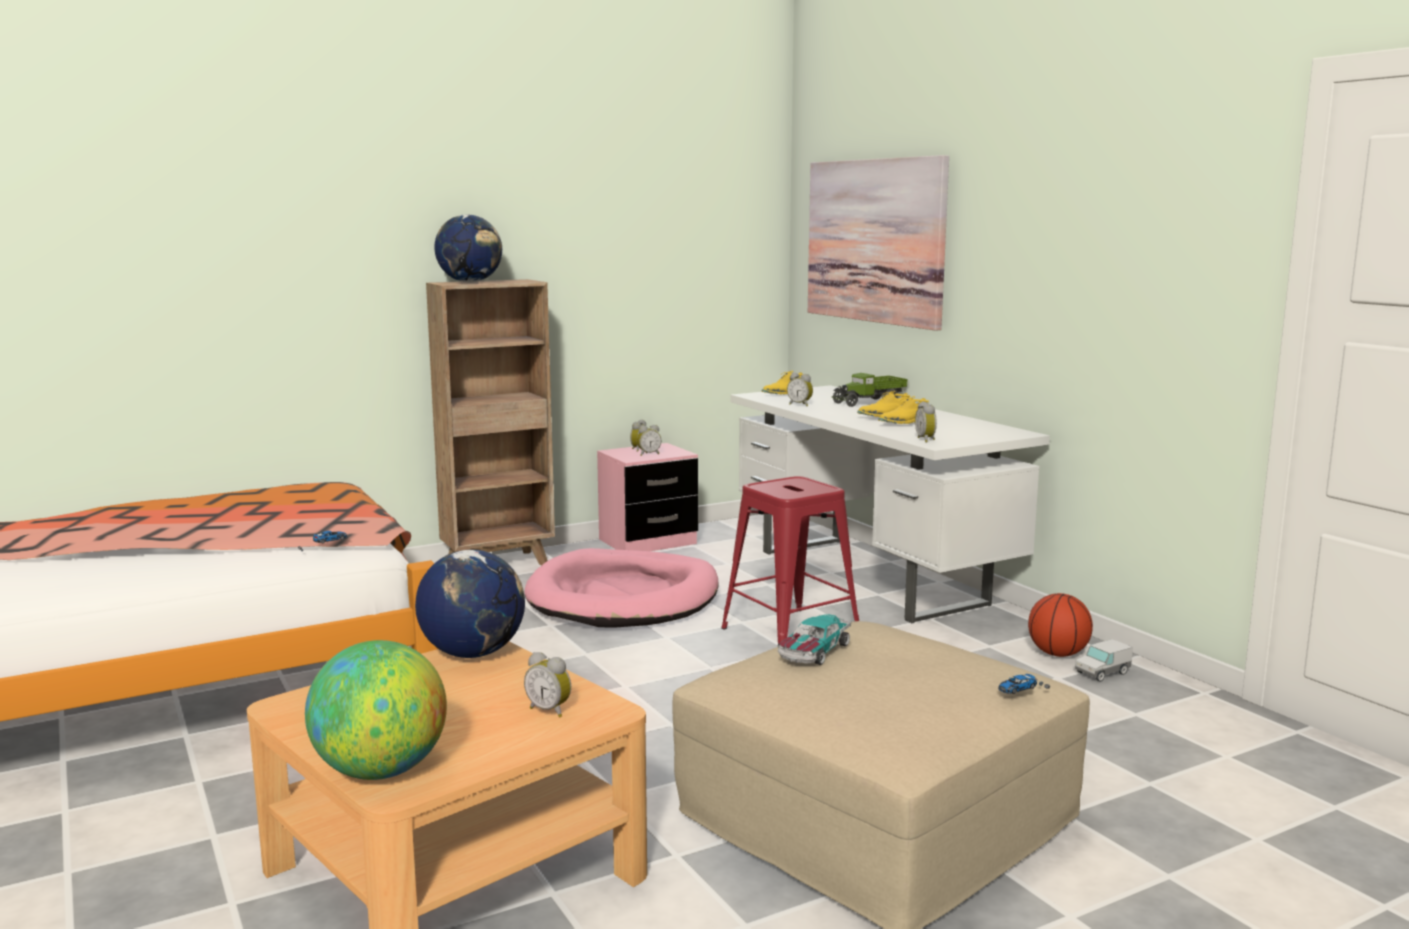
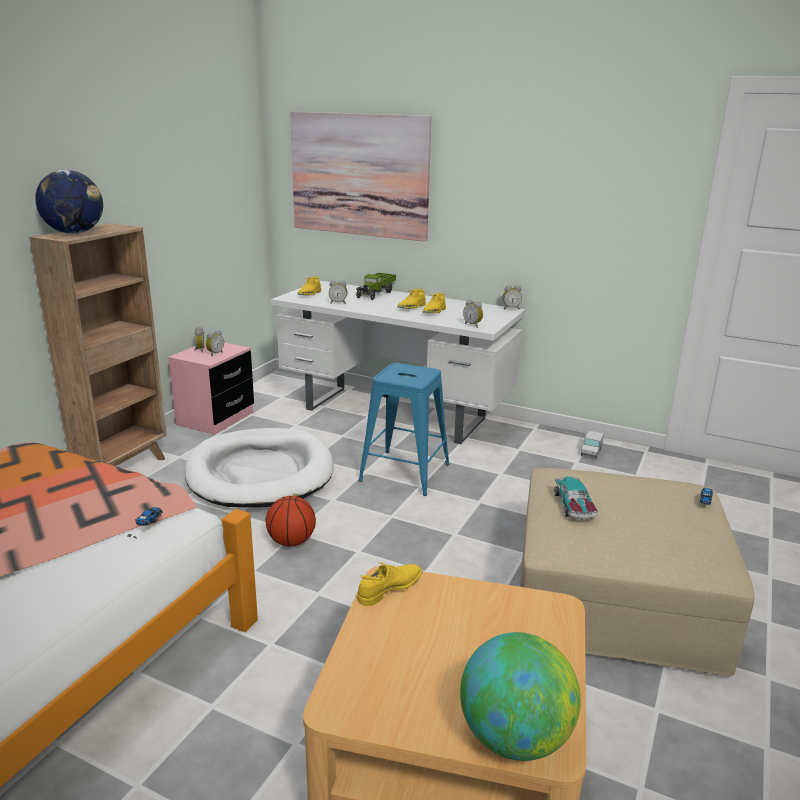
camera: 35 degrees left, 10 degrees up
(473, 653) = (390, 589): globe -> yellow shoe
(550, 710) = (524, 622): alarm clock -> alarm clock (511, 308)
(624, 597) = (260, 473): pink dog bed -> white dog bed
(791, 633) = (405, 472): red stool -> blue stool
(1058, 654) = (557, 445): basketball -> basketball (292, 542)

